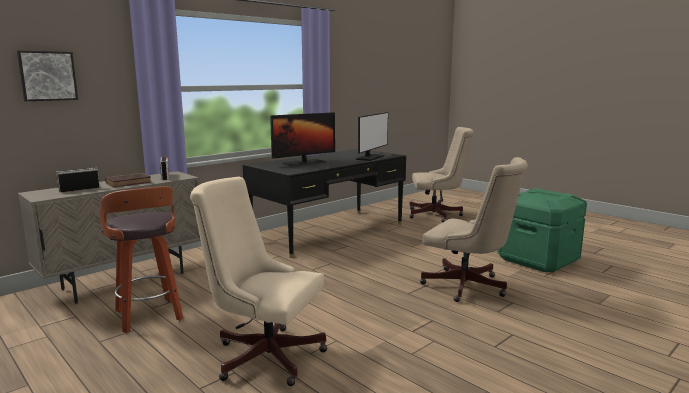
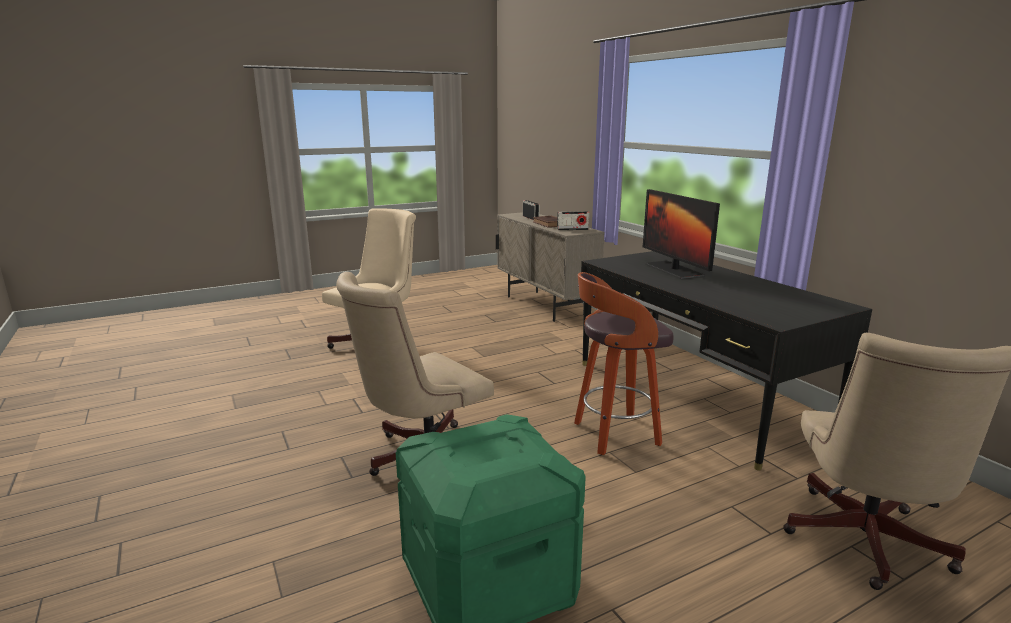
camera: 105 degrees right, 5 degrees up
(47, 76) = (565, 127): picture -> none
(149, 316) = (469, 314): stool -> stool (614, 434)
(370, 157) = (734, 303): monitor -> none

